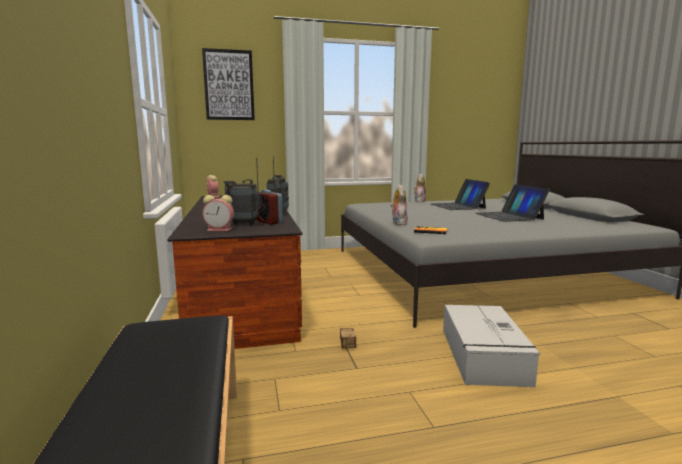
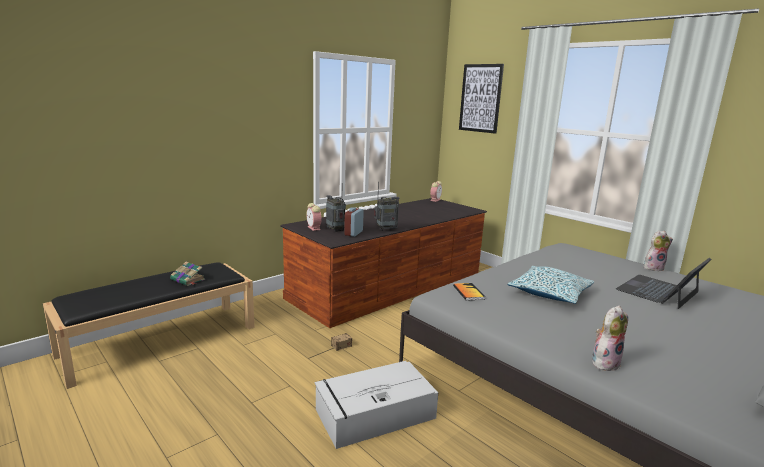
camera: 60 degrees right, 5 degrees up
(181, 352) = (188, 280): none -> book
(398, 223) = (486, 275): plush toy -> plush toy (604, 362)
(445, 219) = (550, 293): none -> pillow
(508, 216) = (646, 327): laptop -> none

